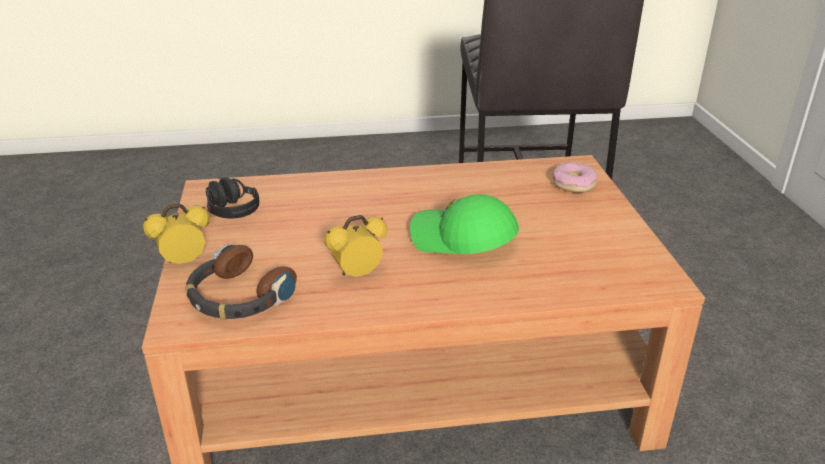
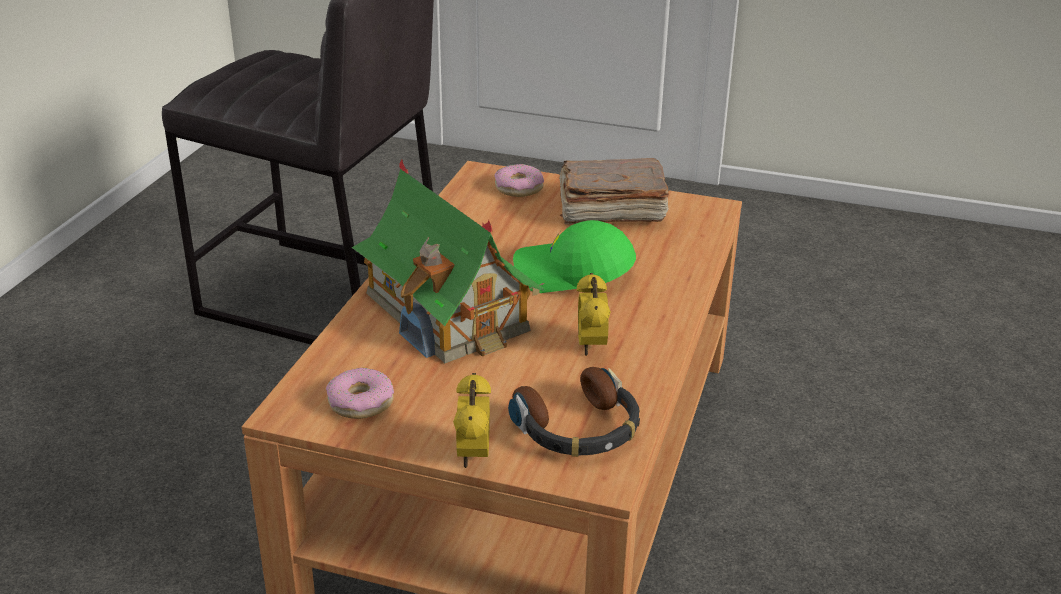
camera: 65 degrees left, 0 degrees up
(228, 207) = (361, 402): black headphones -> donut
(359, 205) = (447, 312): none -> toy house
(461, 240) = (572, 274): green cap -> green cap turned 45 degrees clockwise
(588, 231) = (609, 210): none -> brown book

